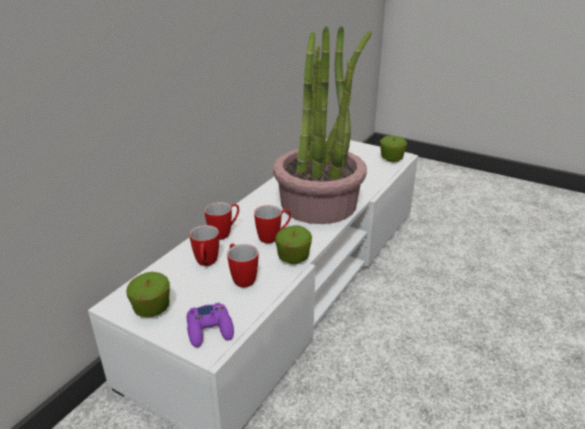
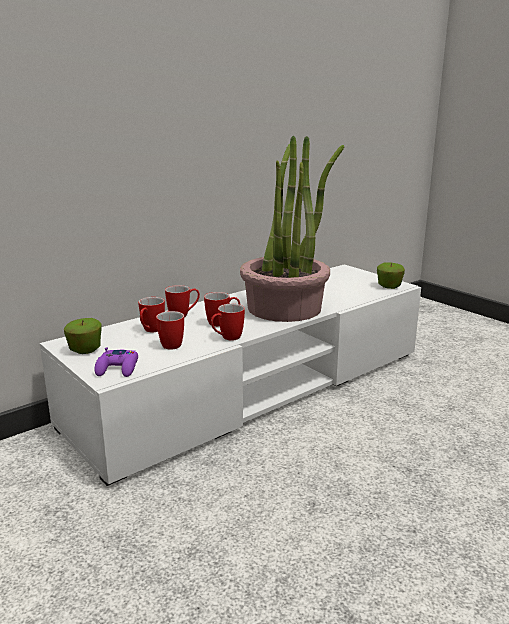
camera: 20 degrees right, 10 degrees down
(293, 258) = (227, 338): apple -> mug

